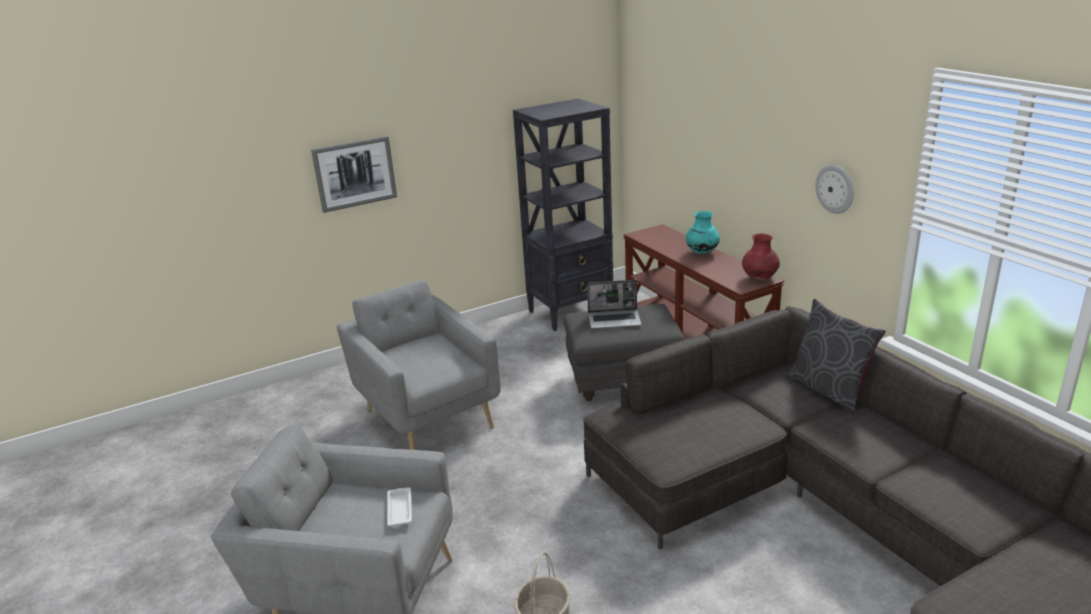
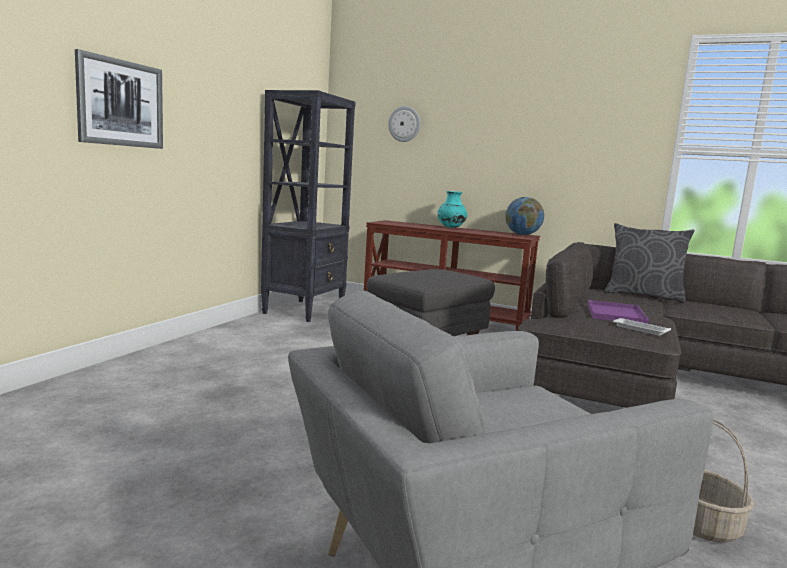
camera: 40 degrees left, 15 degrees down
(399, 509) = (542, 402): white tray -> white tray (639, 329)
(426, 415) = (268, 393): grey armchair -> none
(615, 320) = (426, 274): laptop -> none
(709, 419) = (617, 314): none -> purple tray
(759, 278) = (522, 235): red vase -> globe
(835, 189) = (593, 146): wall clock -> wall clock (404, 124)

